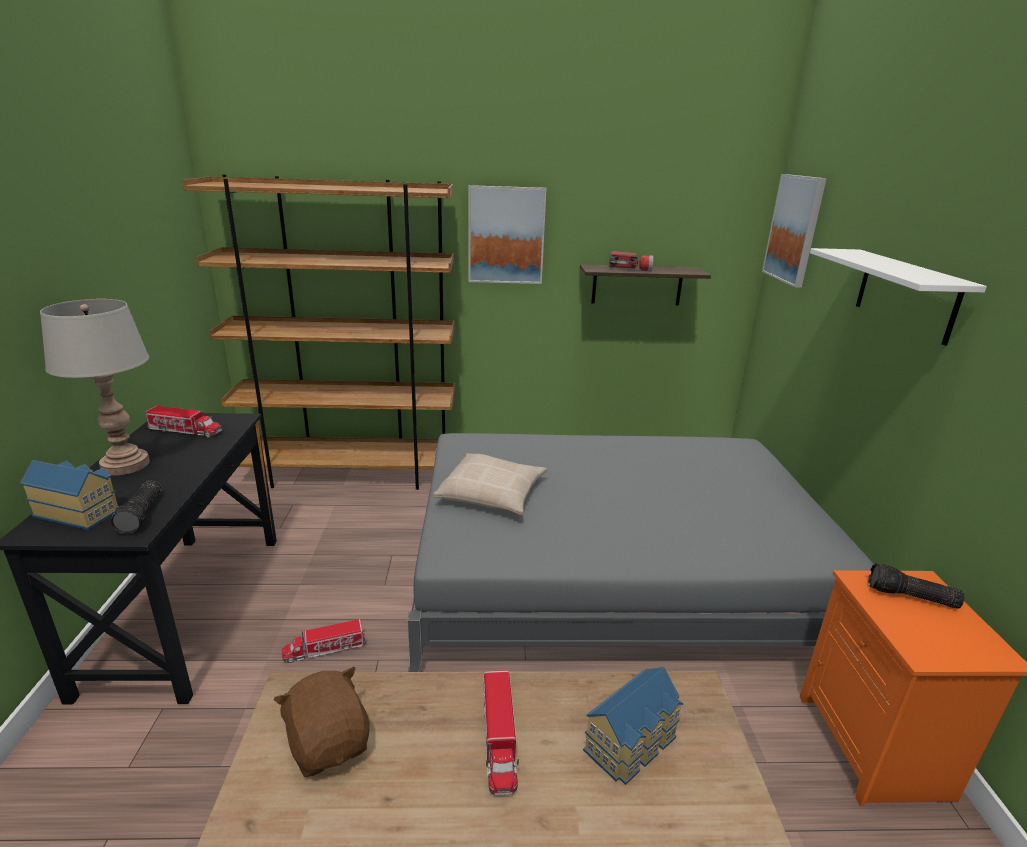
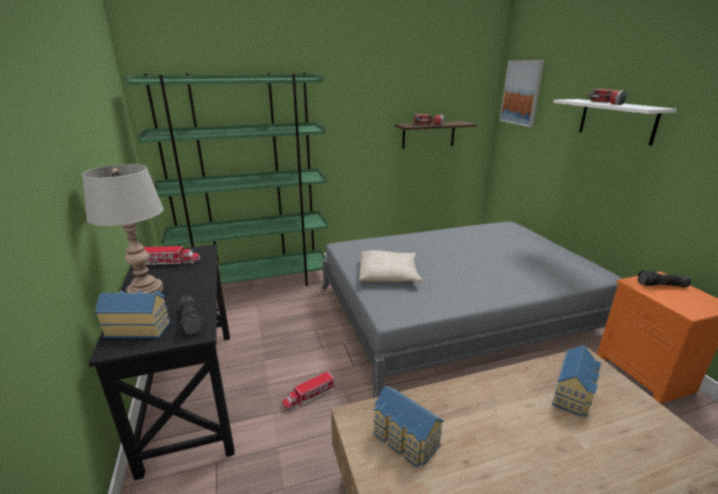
camera: 15 degrees left, 0 degrees up
(329, 743) = (404, 440): brown plush toy -> toy house
(351, 474) = (255, 283): brown bookcase -> green bookcase
(499, 739) = (502, 411): toy truck -> none
(506, 235) = (348, 108): picture -> none
(881, 263) = (606, 103): none -> flashlight

